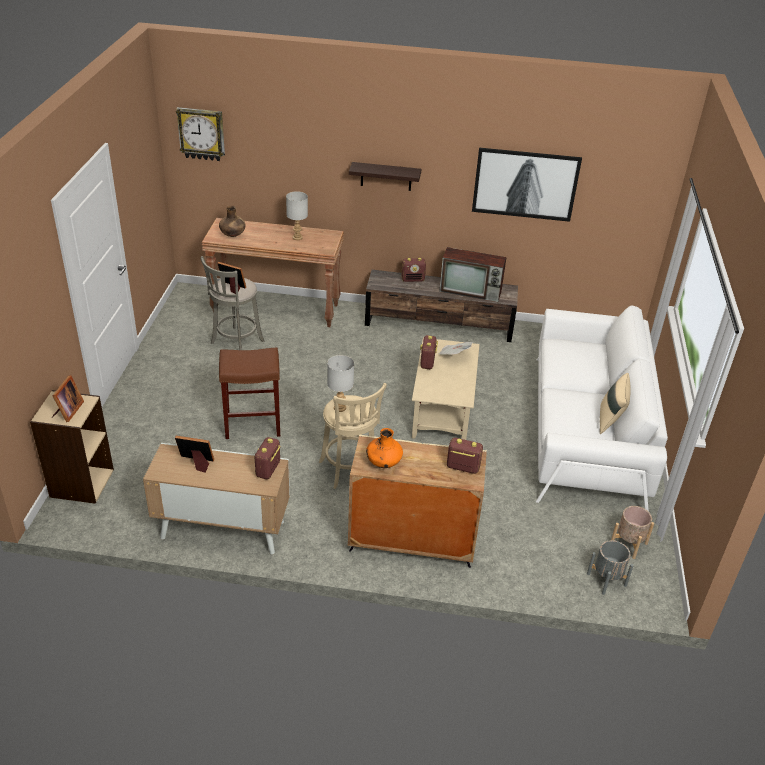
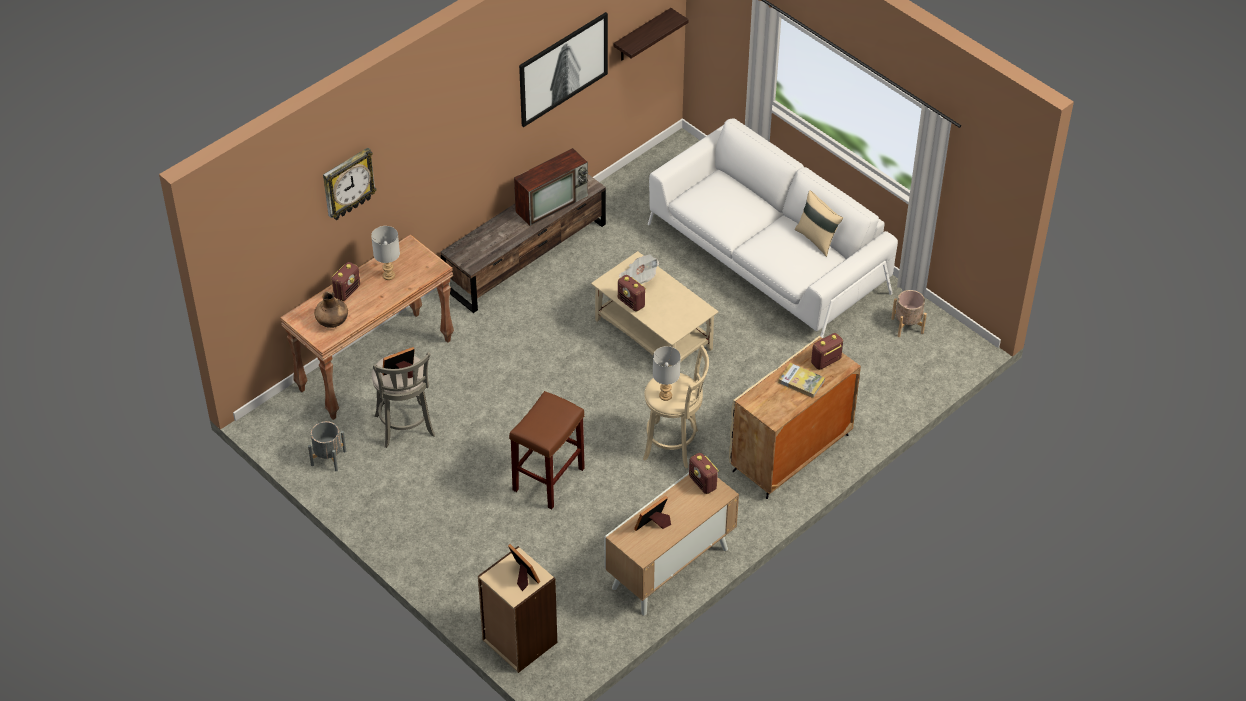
camera: 50 degrees left, 10 degrees up
(201, 134) = (252, 241): wall clock -> wall clock (348, 184)
(383, 463) = (780, 404): orange vase -> none
(386, 176) = (439, 151): shelf -> shelf (642, 36)
(413, 279) = (490, 232): radio -> radio (347, 291)
(423, 463) = (801, 382): none -> book
(606, 579) = (928, 364): grey planter -> grey planter (328, 458)

